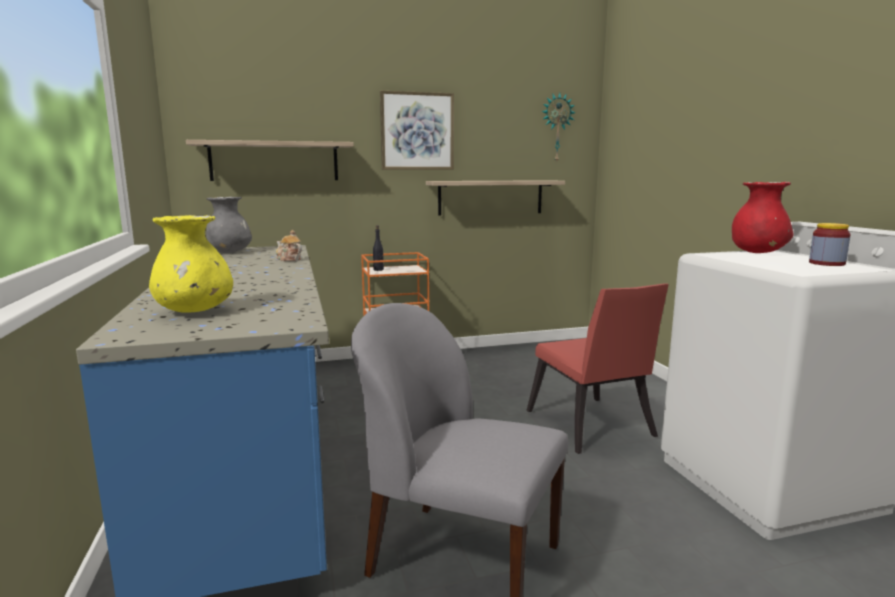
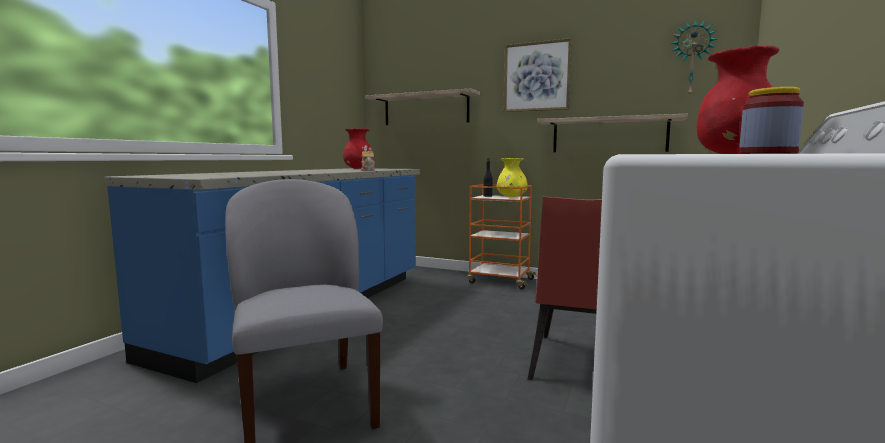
camera: 40 degrees right, 5 degrees down
(195, 311) = (203, 174): yellow vase -> yellow vase (511, 197)
(230, 252) = (359, 168): grey vase -> red vase

